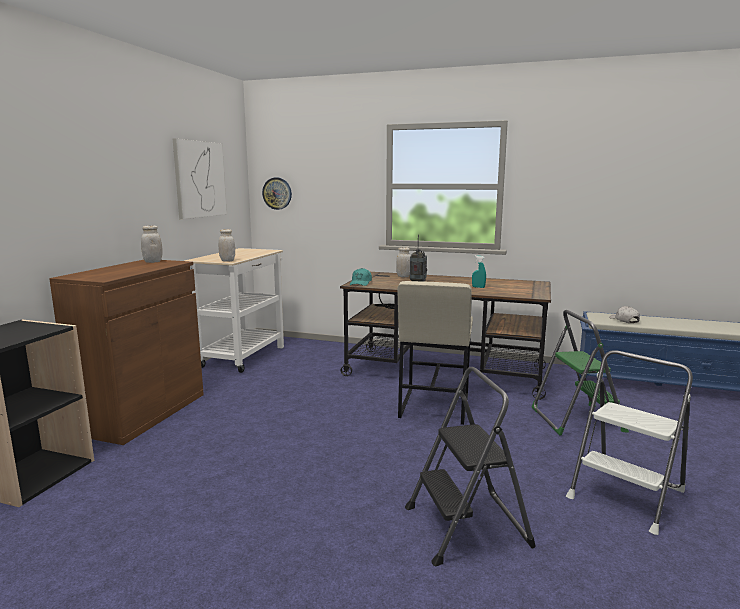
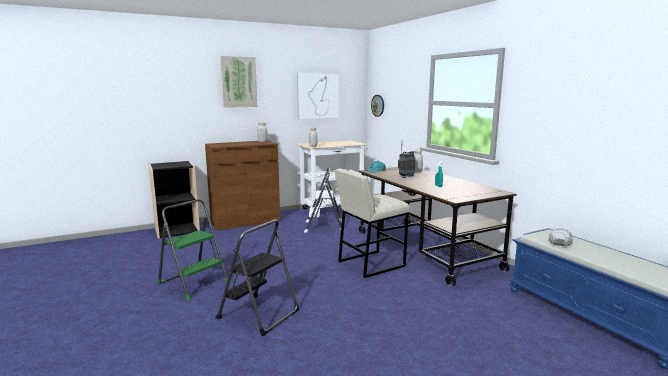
camera: 45 degrees right, 0 degrees up
(93, 150) = (239, 82): none -> picture
(573, 419) = (443, 304): green step ladder -> green step ladder (192, 282)
(628, 492) = (370, 348): white step ladder -> white step ladder (326, 226)

